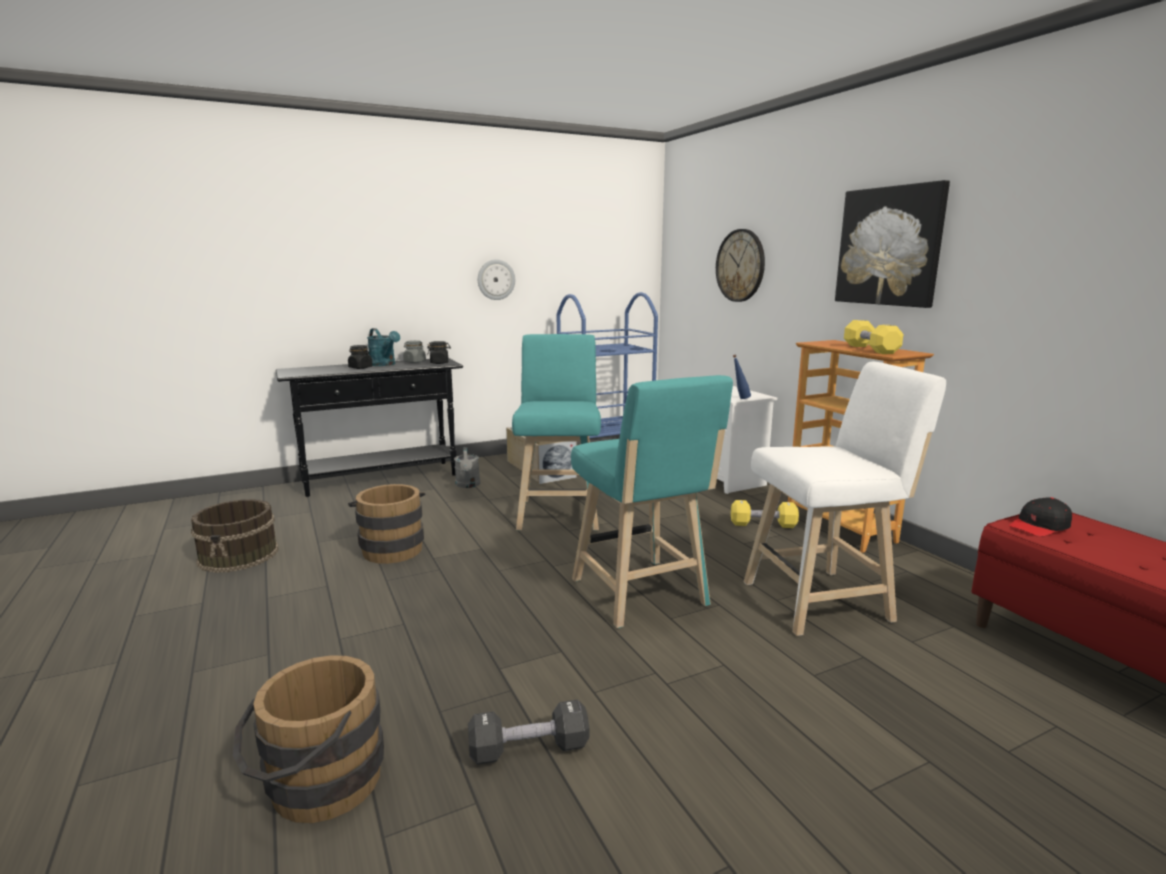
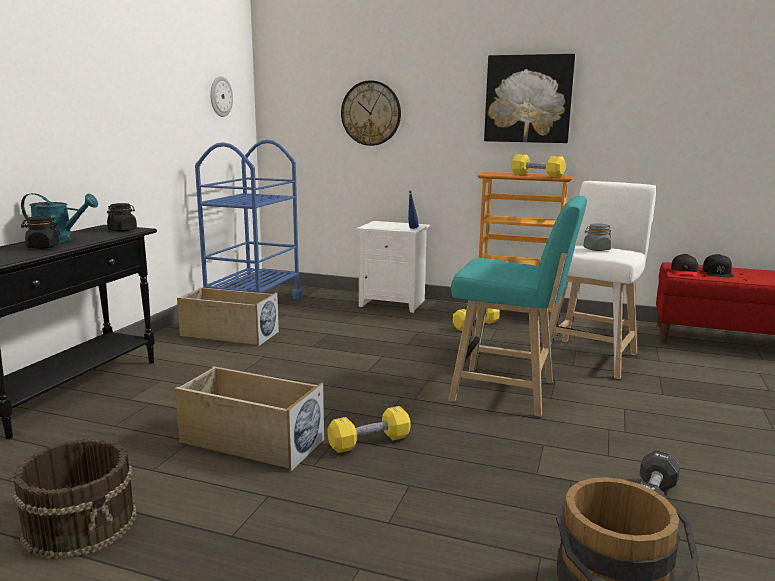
camera: 45 degrees left, 0 degrees up
(391, 548) = (250, 441): brown bucket -> beige storage box
(414, 362) = (86, 233): grey jar -> grey jar (596, 249)
(449, 582) = (369, 442): none -> yellow dumbbell
(468, 485) = (191, 367): grey watering can -> none
(496, 279) = (138, 127): wall clock -> wall clock (220, 96)
(559, 512) = (329, 361): turquoise stool -> none
(1109, 543) = (717, 272): none -> black cap

